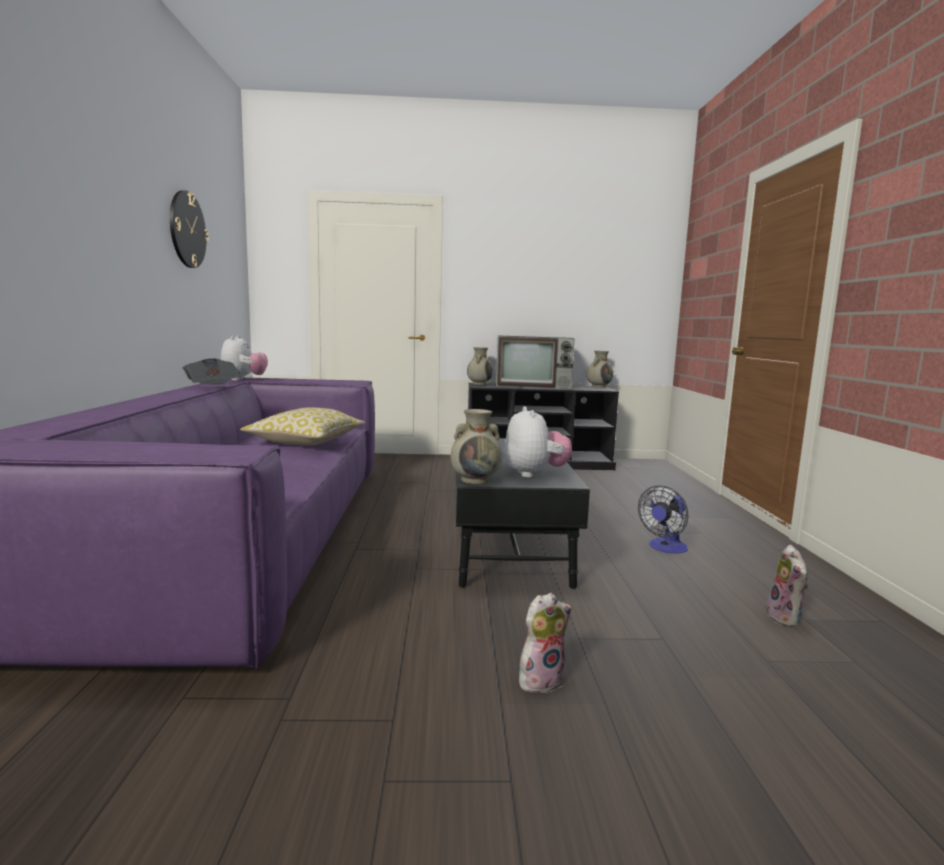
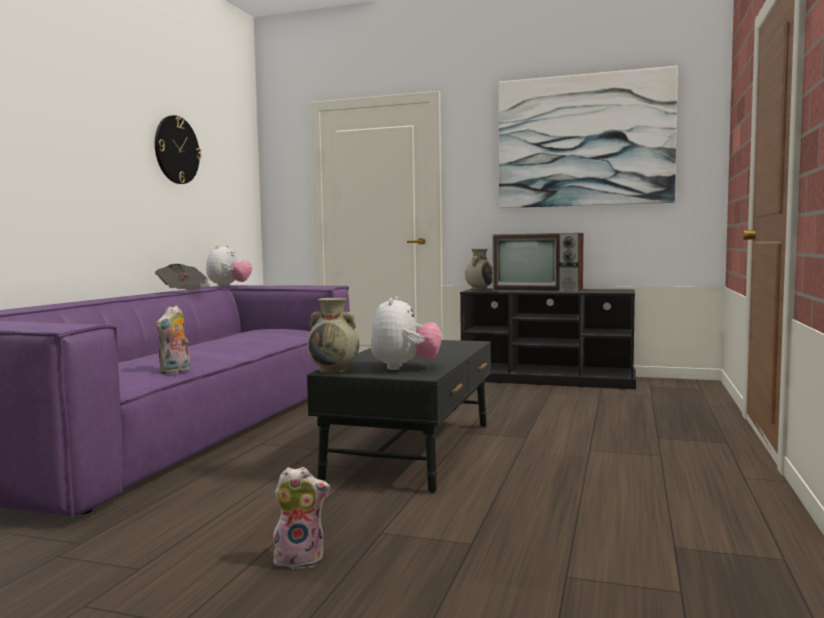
camera: 20 degrees right, 5 degrees down
(306, 441) = (249, 341): pillow -> none
(571, 256) = (584, 140): none -> picture
(599, 387) = (621, 289): beige vase -> none
(665, 548) = (591, 466): fan -> none
(786, 619) = (649, 543): plush toy -> plush toy (176, 371)

